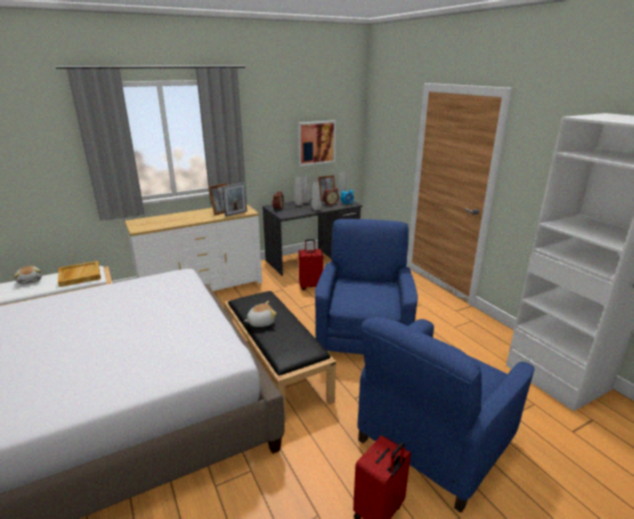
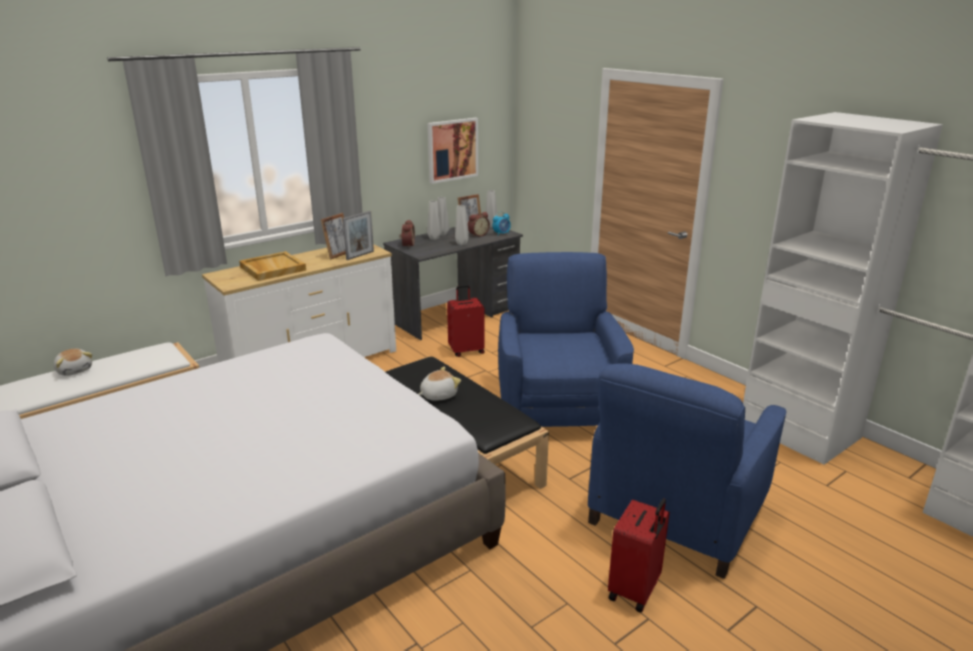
camera: 10 degrees left, 0 degrees up
(79, 275) = (146, 357): beige tray -> beige tray (272, 268)

